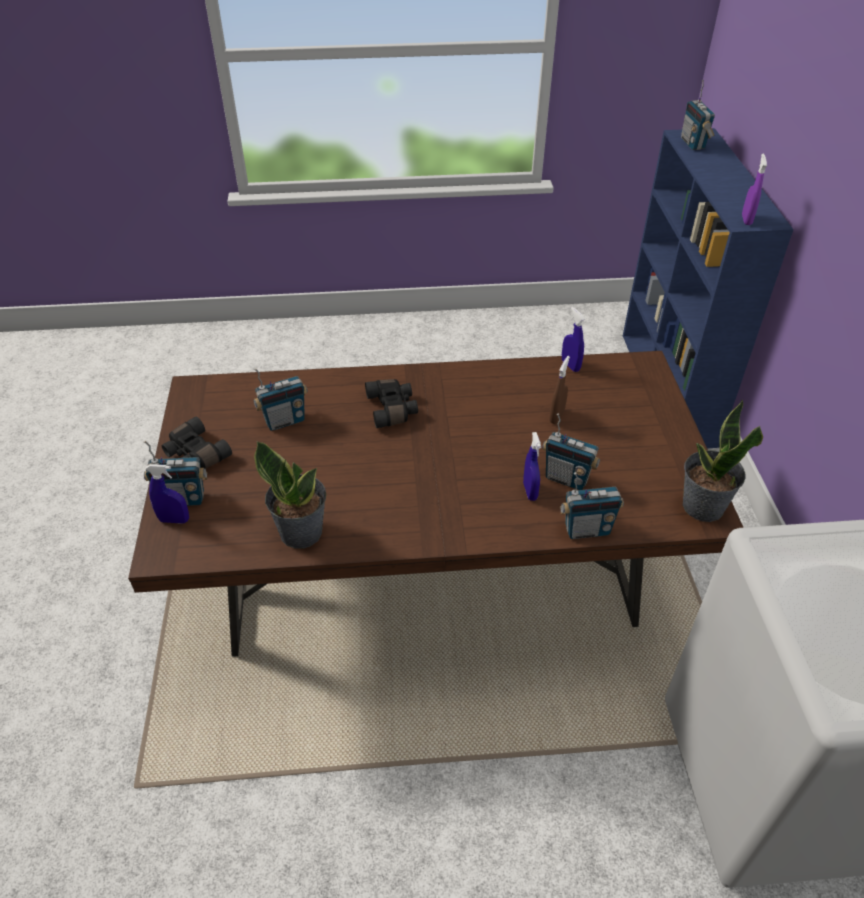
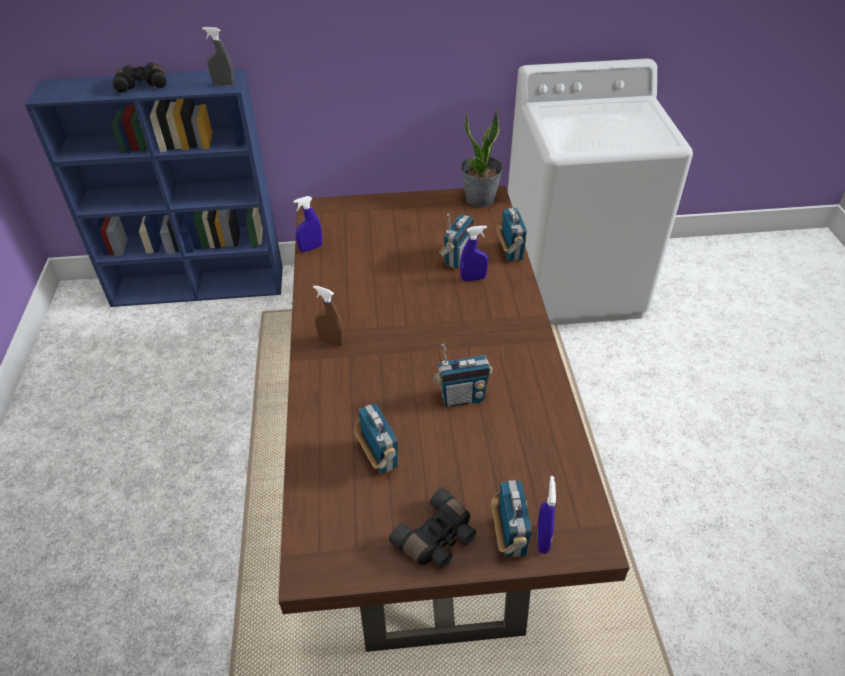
camera: 90 degrees left, 0 degrees up
(301, 531) = (540, 424): potted plant -> none
(393, 409) = (365, 366): black binoculars -> black binoculars (142, 84)
(556, 416) = (381, 260): brown spray bottle -> brown spray bottle (331, 341)
(693, 144) = (68, 92): radio -> radio (462, 398)
(746, 220) = (223, 84): purple spray bottle -> grey spray bottle

